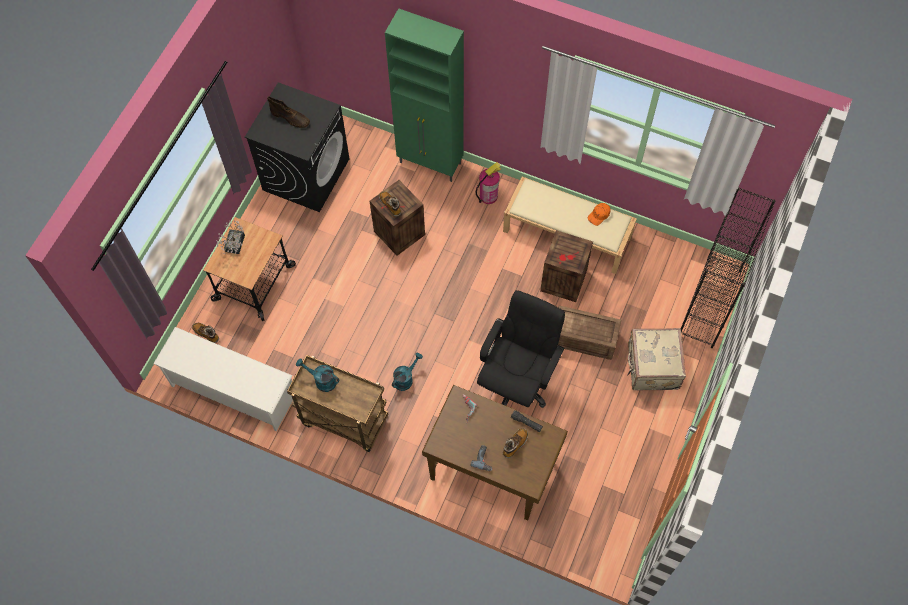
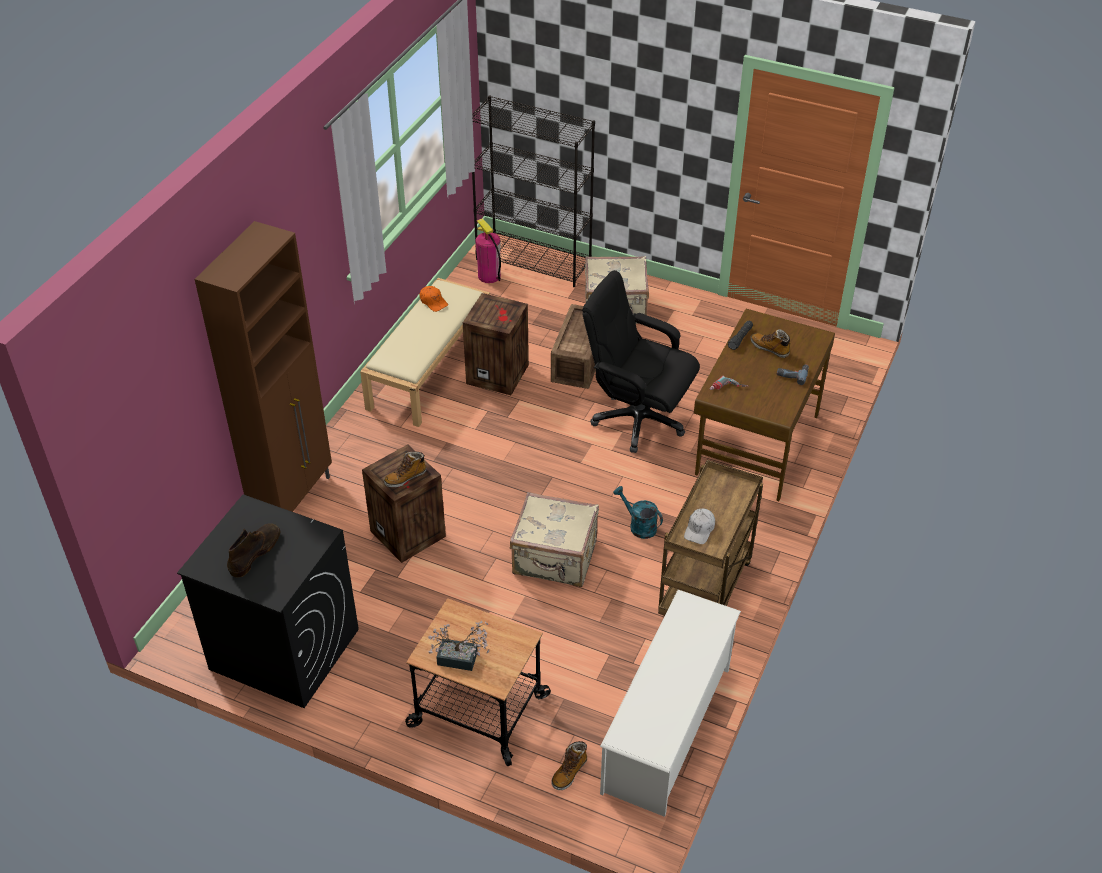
camera: 90 degrees left, 20 degrees down
(321, 380) = (699, 529): turquoise watering can -> white cap
(375, 324) = (555, 559): none -> beige suitcase
(431, 163) = (294, 499): green cabinet -> brown cabinet
(488, 196) = (360, 440): fire extinguisher -> fire extinguisher (489, 276)

